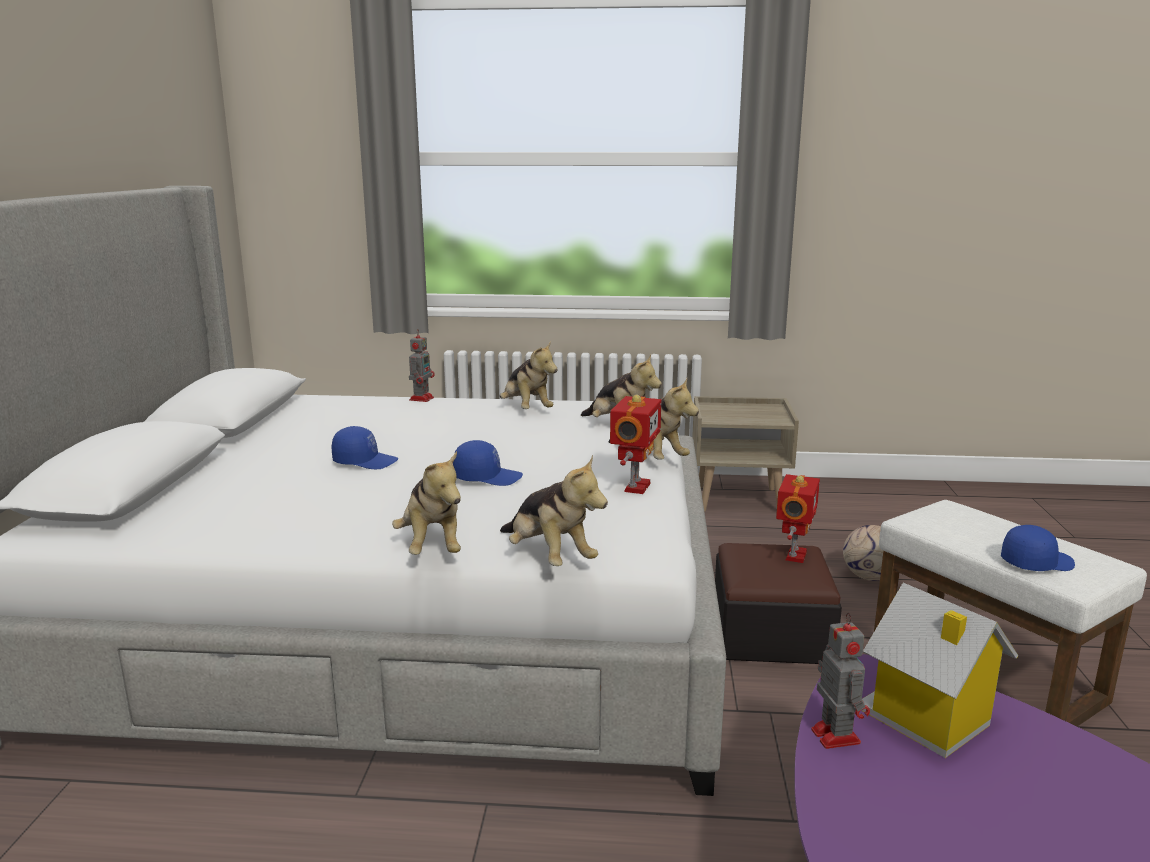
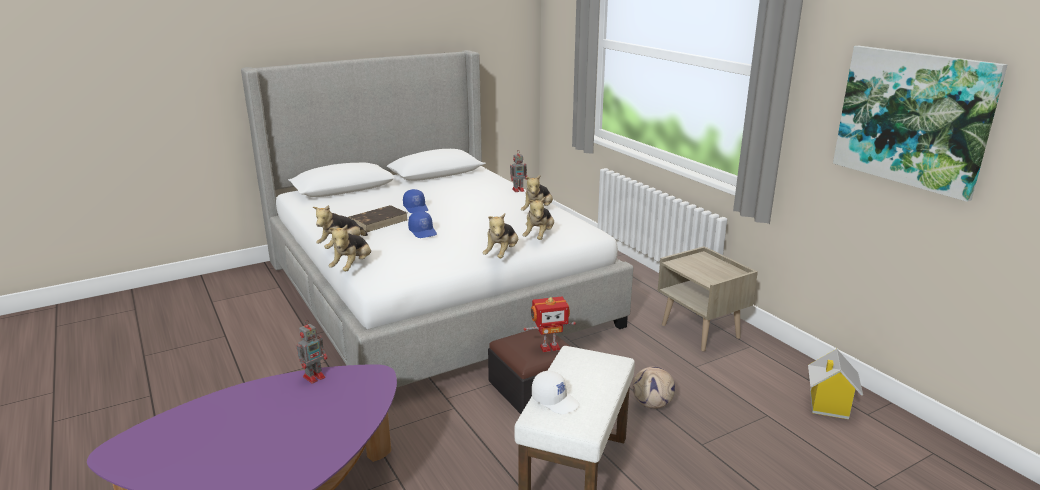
camera: 55 degrees right, 5 degrees up
(368, 496) = (378, 221): none -> brown book
(635, 487) = (453, 261): toy robot -> none
(927, 720) = (343, 395): toy house -> toy house (828, 405)
(937, 179) = (913, 119): none -> picture
(1036, 562) = (555, 400): blue cap -> white cap

